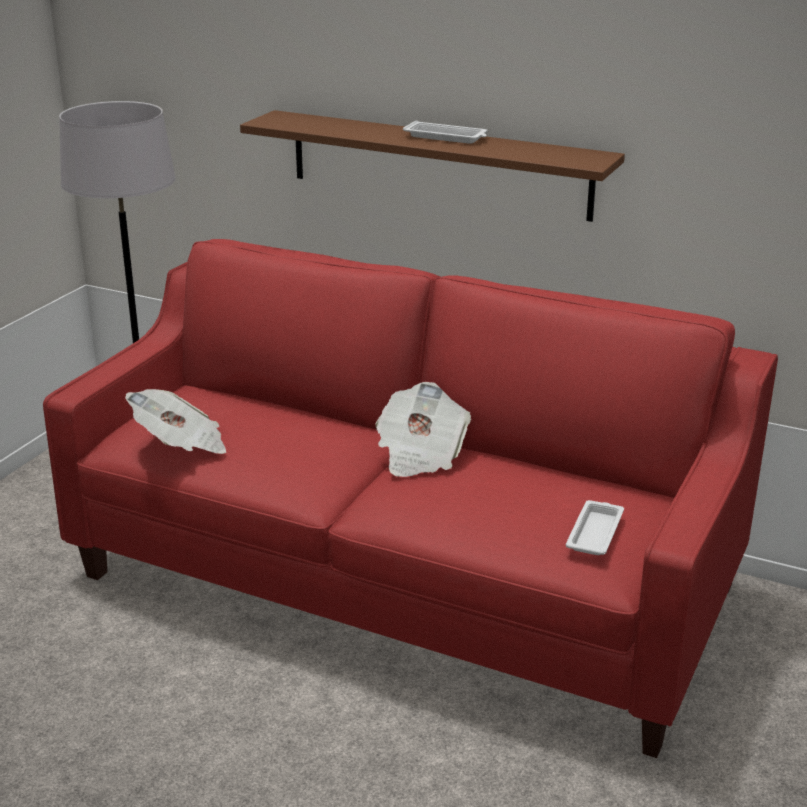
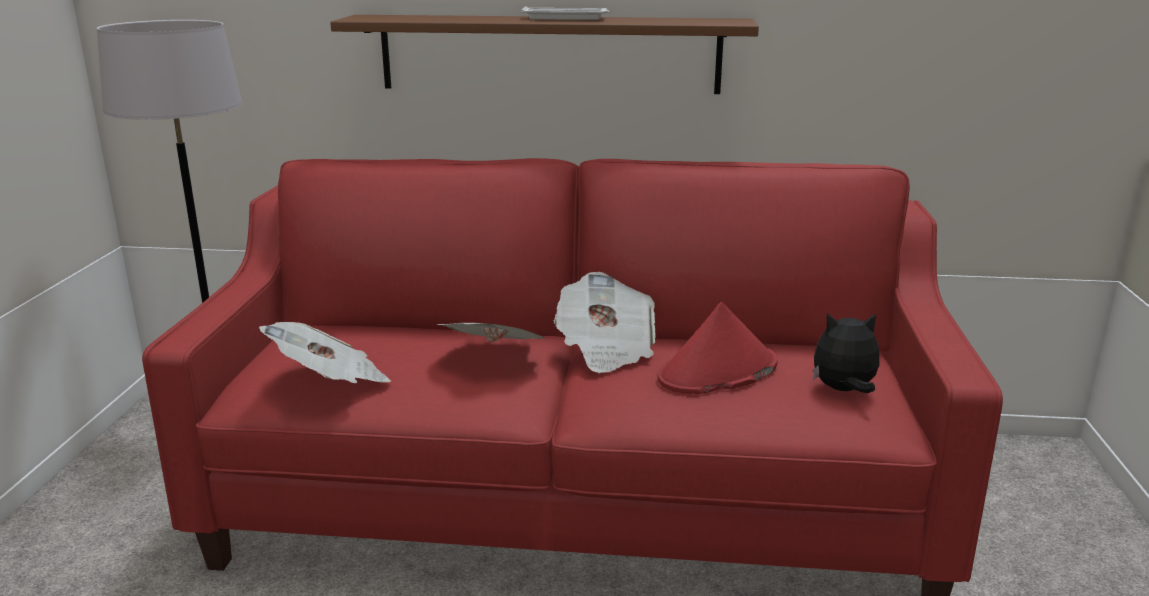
camera: 20 degrees left, 5 degrees down
(323, 447) = (496, 358): none -> newspaper
(498, 494) = (717, 372): none -> red hat
(595, 532) = (843, 390): white tray -> plush toy

